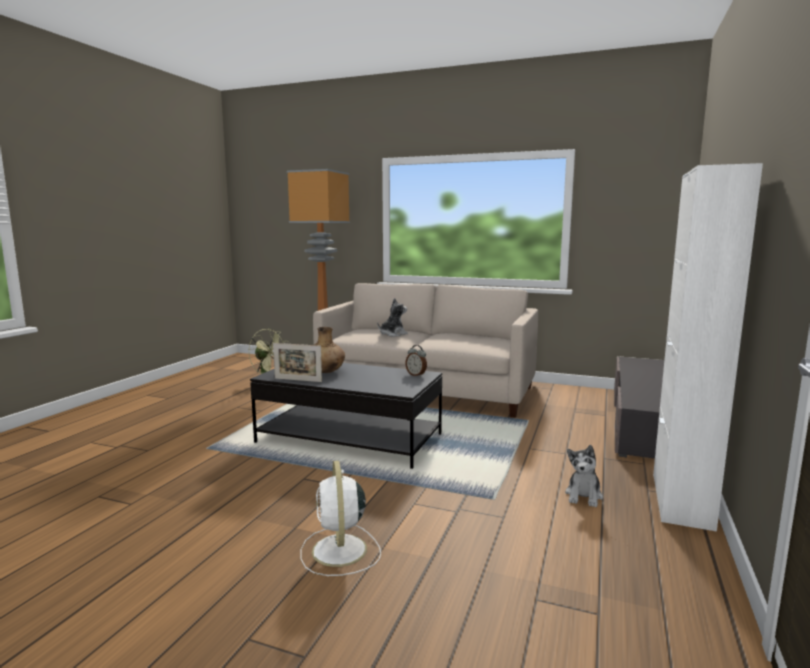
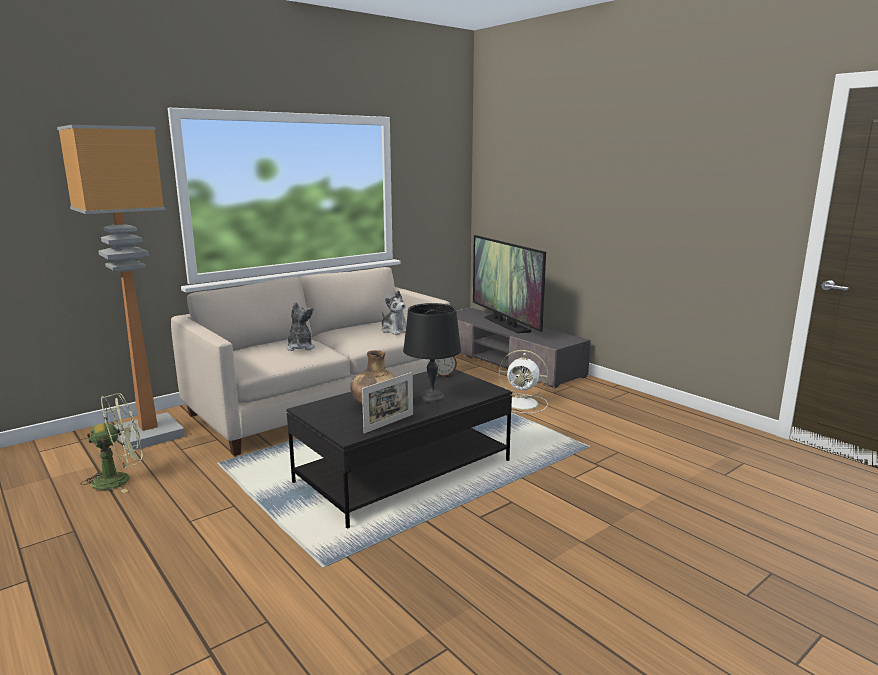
camera: 60 degrees left, 5 degrees up
(339, 552) = (636, 528): white fan -> white fan (523, 403)
(362, 380) = (432, 397): none -> black table lamp
(584, 496) = (605, 418): plush toy -> plush toy (394, 330)
(652, 379) = (505, 324): none -> television
(681, 500) = (630, 396): white cabinet -> none

